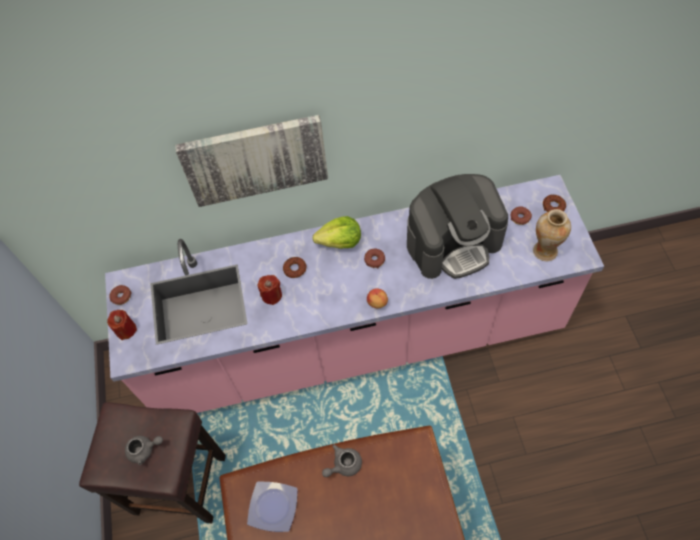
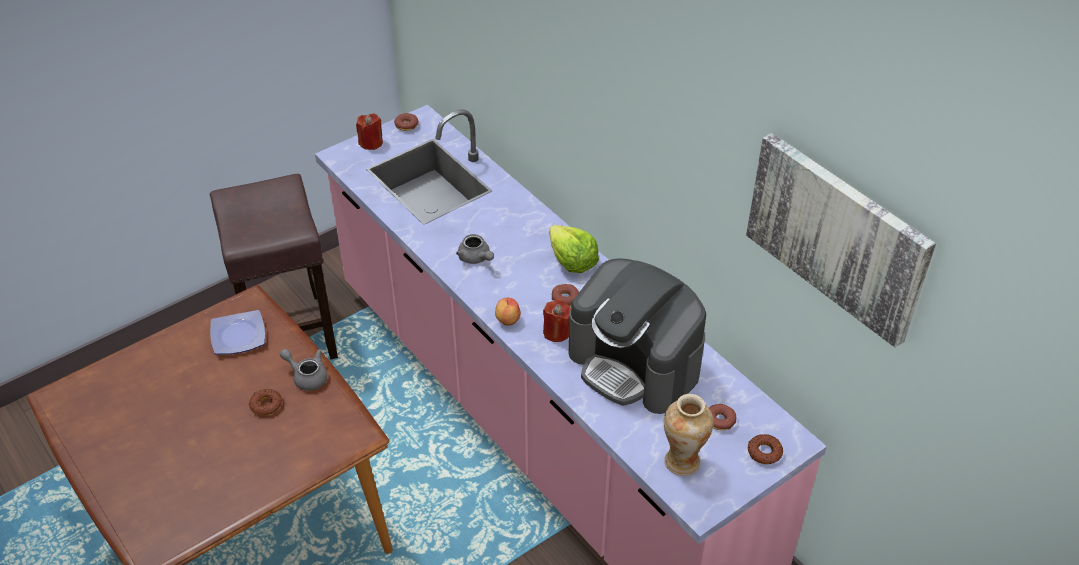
camera: 60 degrees right, 15 degrees down
(144, 450) = (261, 219): grey teapot -> grey teapot (476, 258)
(255, 159) = (554, 86): picture -> picture (837, 236)
(271, 295) = (468, 230): red candle -> red candle (556, 332)
(294, 269) = (512, 236): donut -> donut (266, 405)

